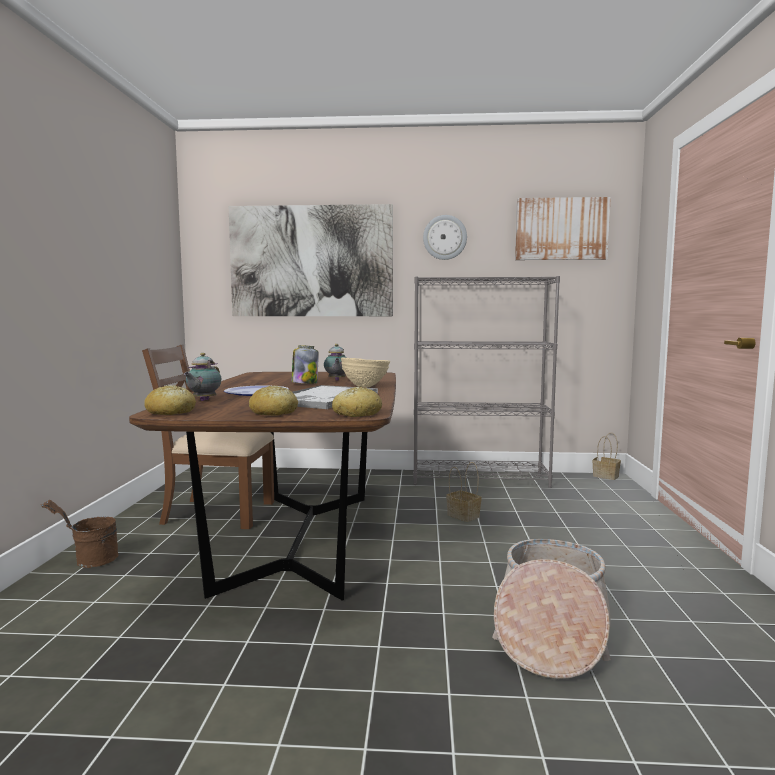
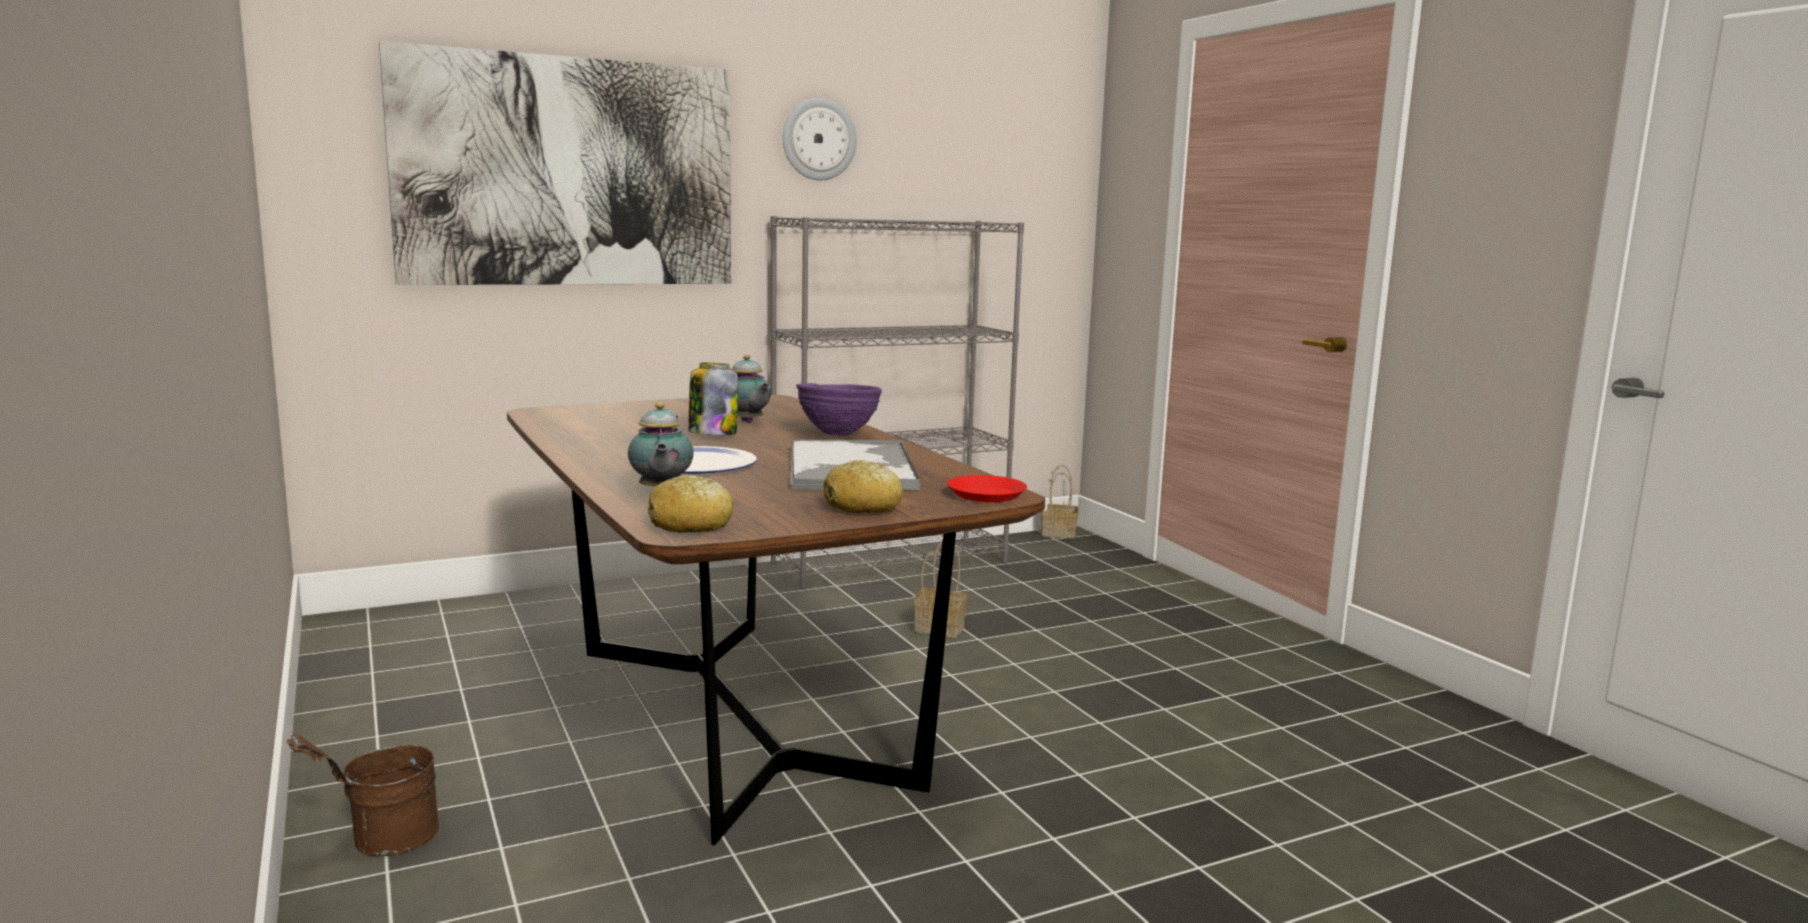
camera: 30 degrees left, 5 degrees up
(217, 513) = (512, 700): brown chair -> none
(356, 414) = (986, 495): bread -> red plate
(365, 387) = (838, 435): beige bowl -> purple bowl
(550, 632) = (1222, 765): basket -> none
(561, 229) = (998, 137): picture -> none

